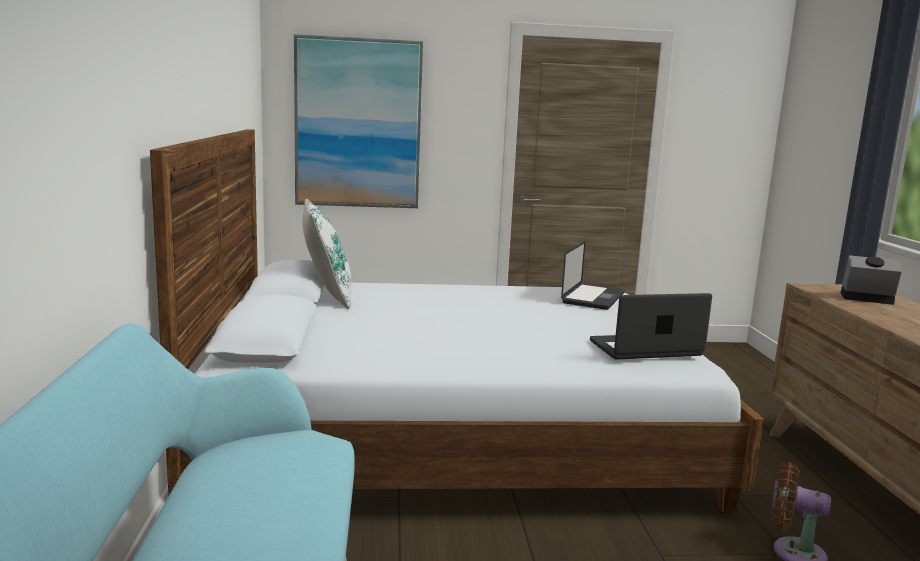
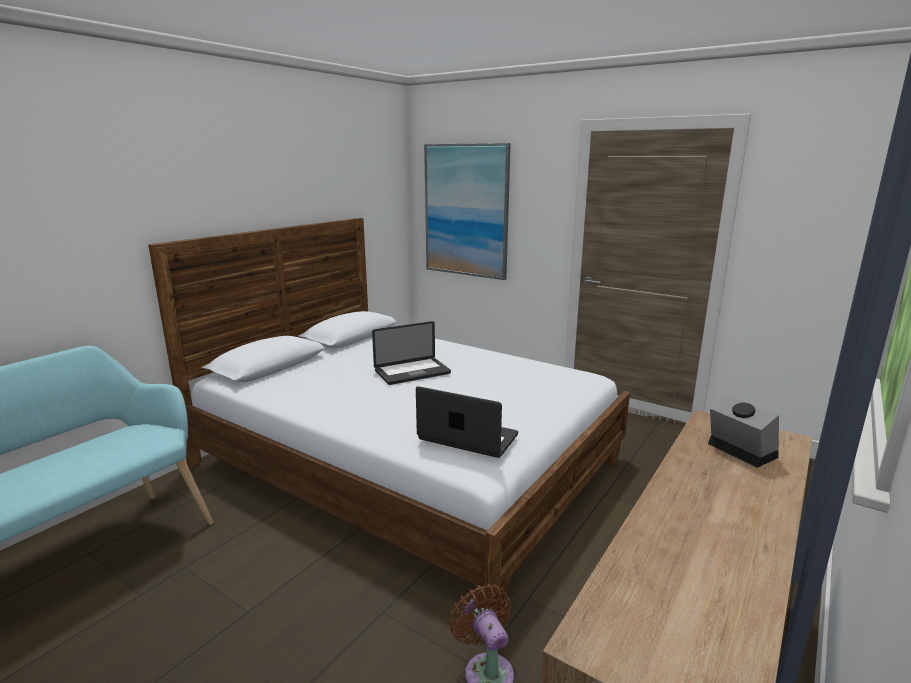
camera: 40 degrees right, 5 degrees up
(326, 296) = (367, 341): white pillow -> none
(593, 298) = (550, 381): laptop -> laptop (412, 372)

